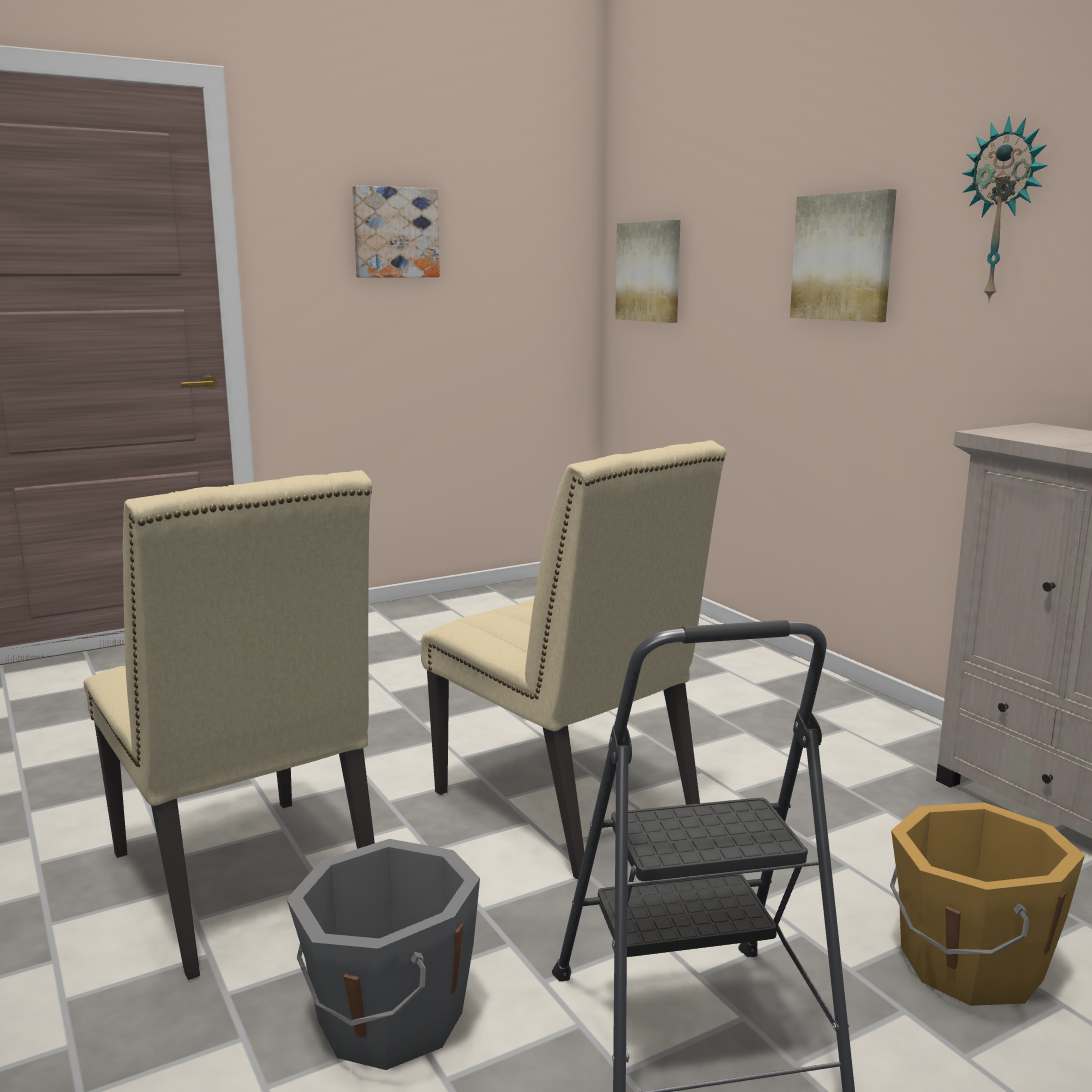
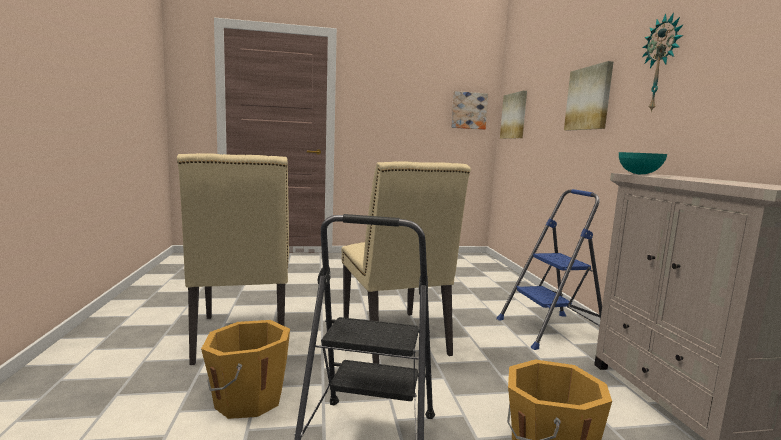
camera: 20 degrees right, 5 degrees down
(387, 1018) = (247, 399): grey bucket -> orange bucket
(395, 233) = (402, 96): picture -> picture (468, 110)
(830, 725) = (553, 330): none -> blue step ladder
(1005, 433) = (639, 174): none -> bowl

